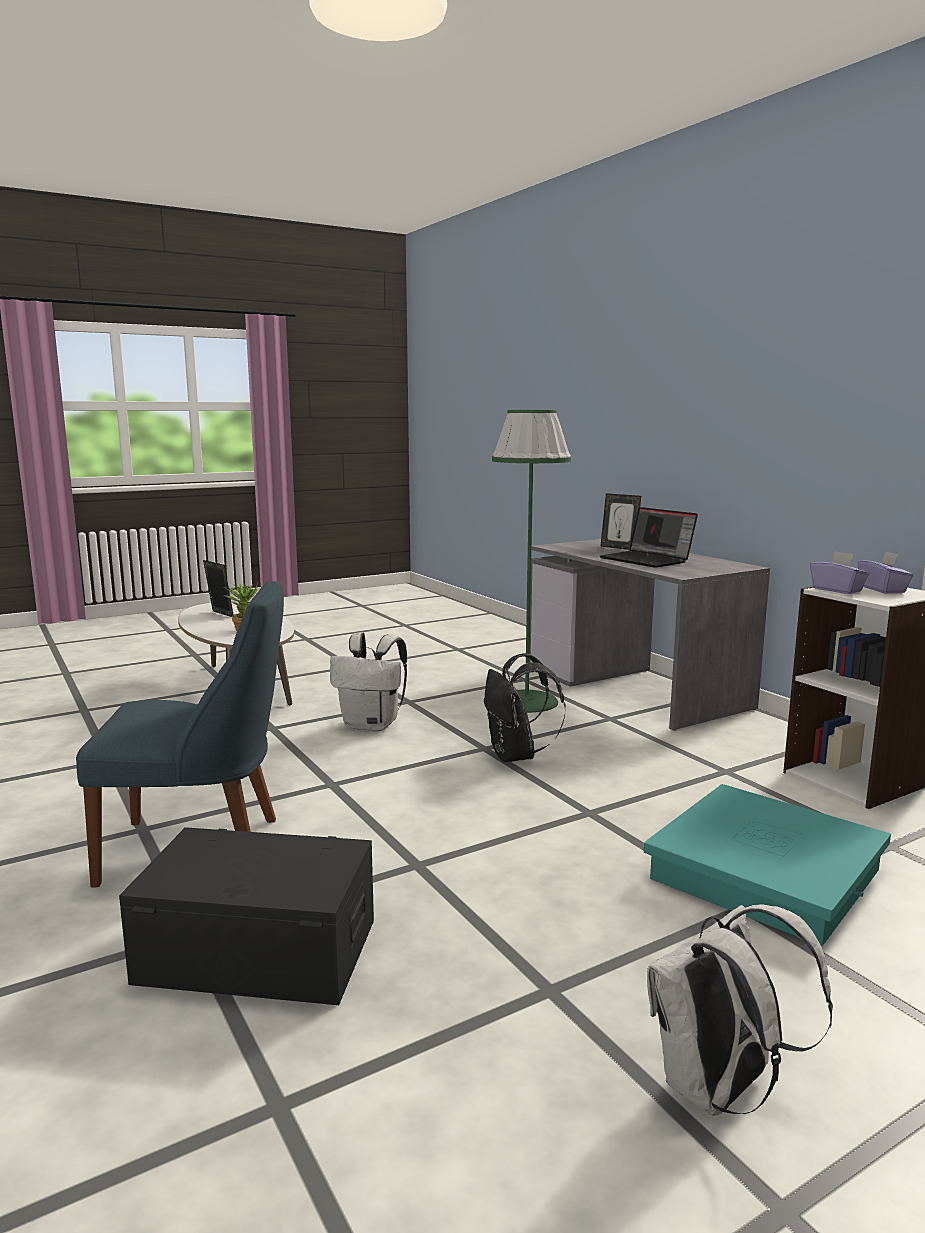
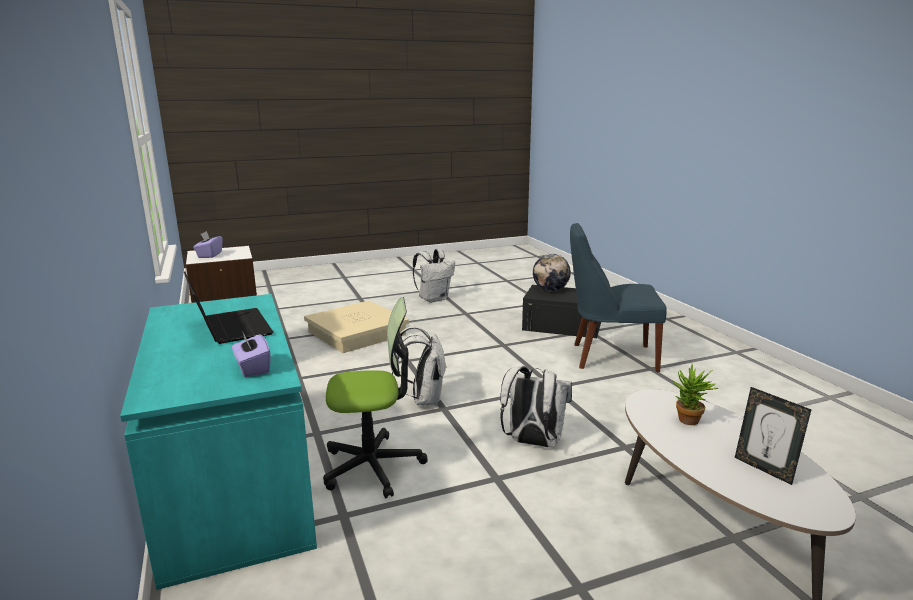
camera: 170 degrees left, 5 degrees up
(285, 881) = (550, 290): none -> globe
(516, 756) = (424, 400): black backpack -> white backpack
(526, 701) = (373, 466): green floor lamp -> office chair
(619, 548) = (194, 365): picture frame -> none
(636, 687) = (232, 482): grey desk -> turquoise desk
(765, 873) = (356, 333): turquoise storage box -> beige storage box
(837, 590) = (237, 255): purple tissue box -> purple tissue box (252, 368)

